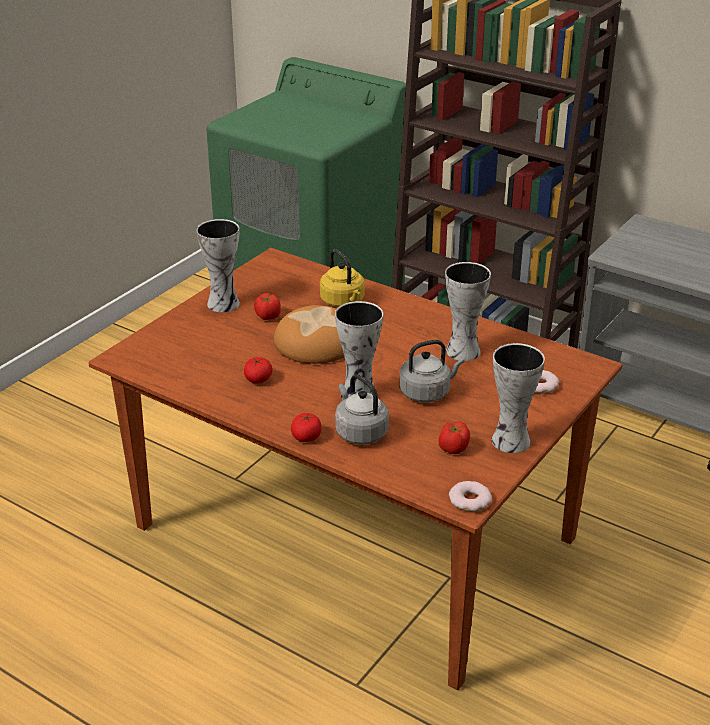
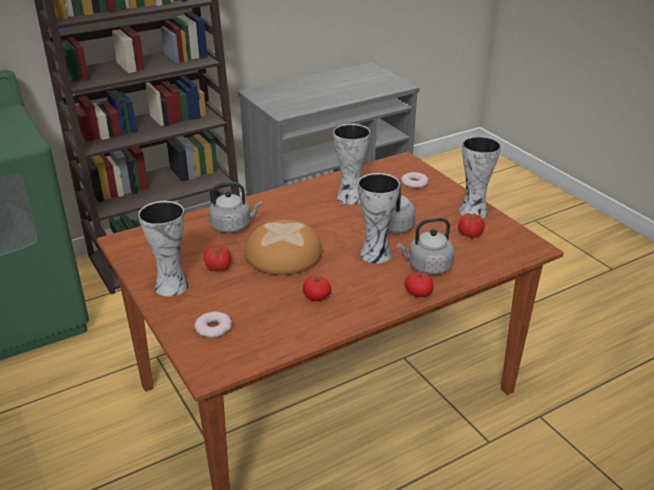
camera: 65 degrees left, 0 degrees up
(343, 302) = (233, 226): yellow kettle -> grey kettle
(470, 500) = (533, 245): donut -> donut (213, 328)

